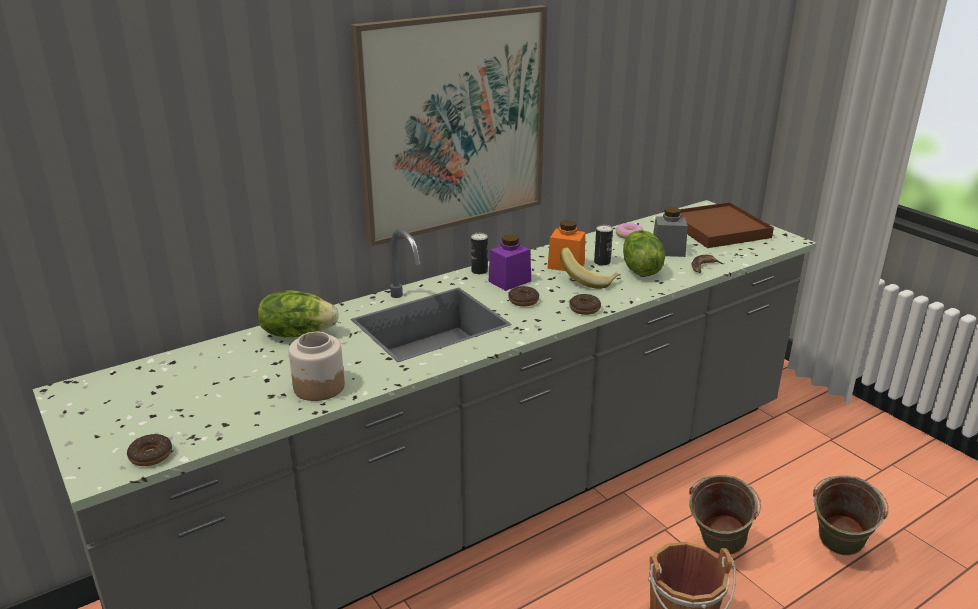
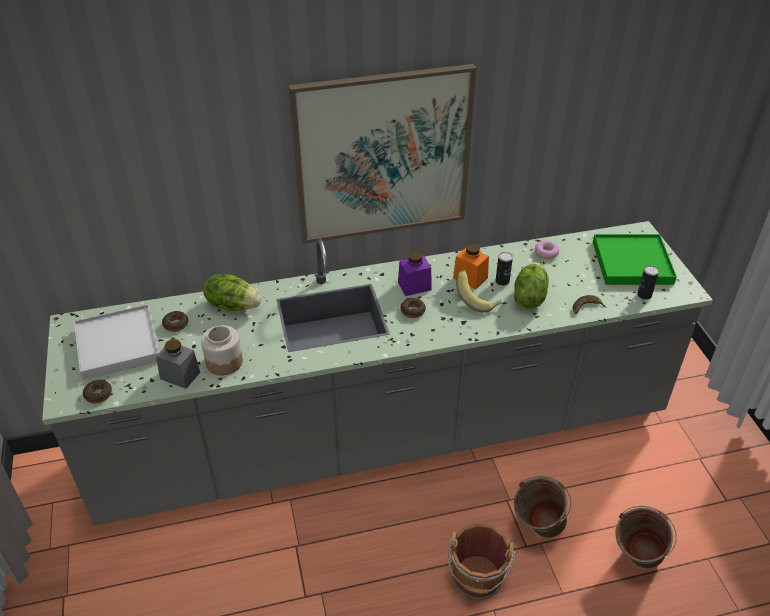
camera: 20 degrees right, 15 degrees up
(154, 399) = (118, 344): none -> white tray
(479, 271) = (397, 268): can -> can (644, 295)
(584, 309) = (455, 331): donut -> donut (176, 324)
(668, 251) = (567, 280): grey jar -> grey jar (180, 375)
(718, 229) = (632, 262): brown tray -> green tray

